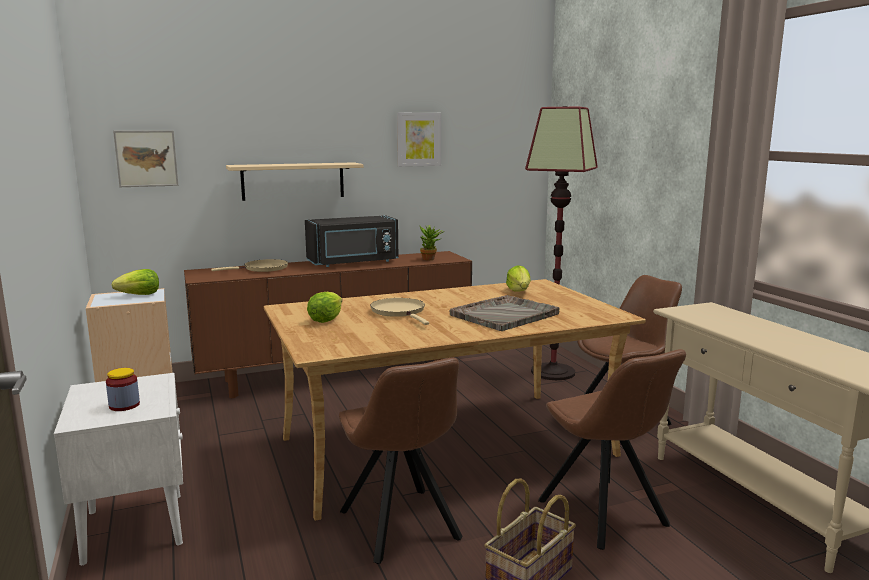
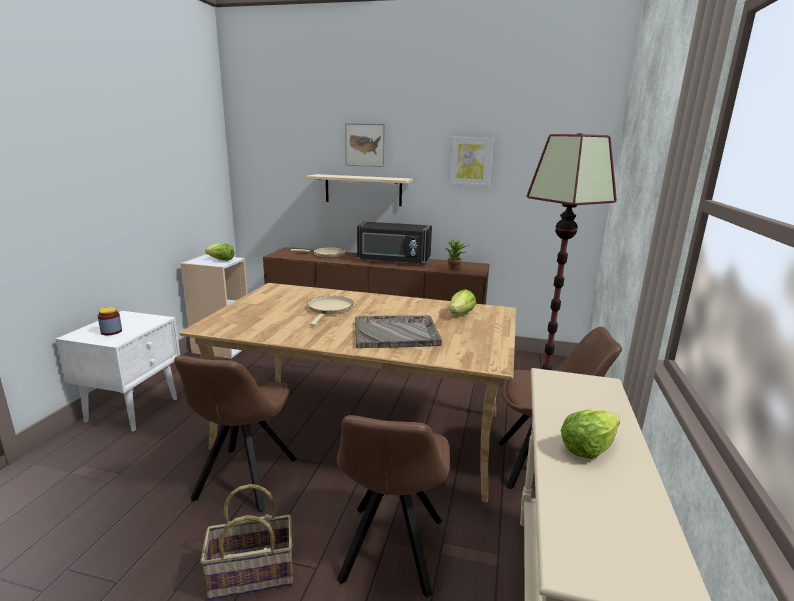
camera: 35 degrees right, 5 degrees up
(146, 158) = (267, 166): picture -> picture (365, 145)
(326, 320) = (272, 303): lettuce -> lettuce (587, 448)

